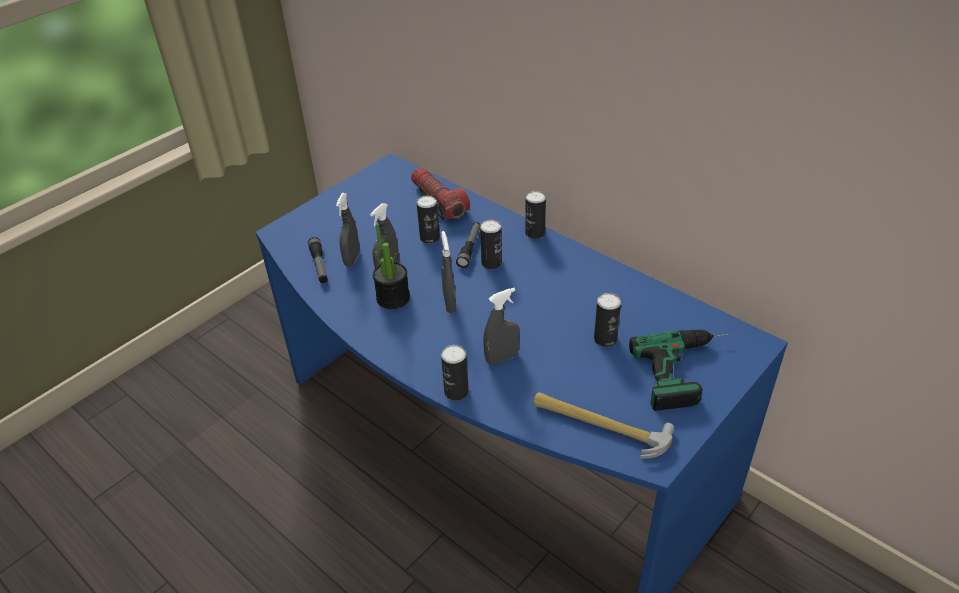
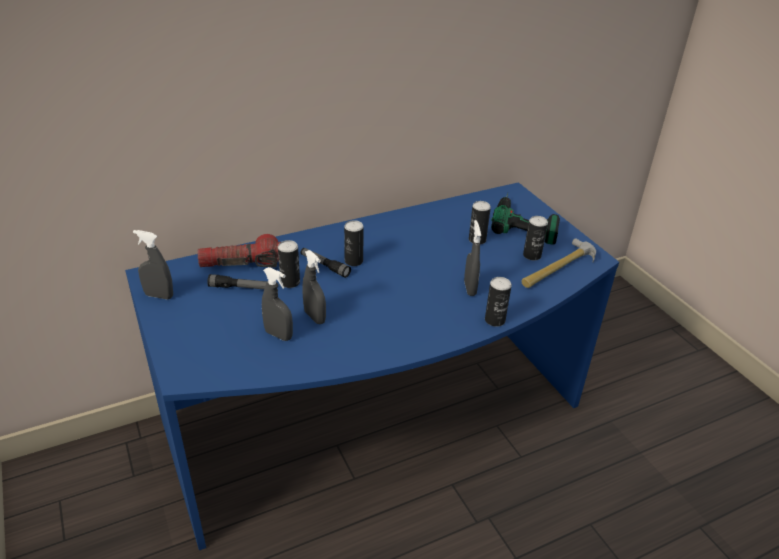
camera: 70 degrees left, 5 degrees down
(319, 265) = (269, 358): flashlight -> flashlight (239, 288)
(393, 298) = (357, 324): potted plant -> none
(449, 303) = (388, 295): grey spray bottle -> grey spray bottle (159, 296)
(535, 233) = (334, 231): can -> can (532, 255)

